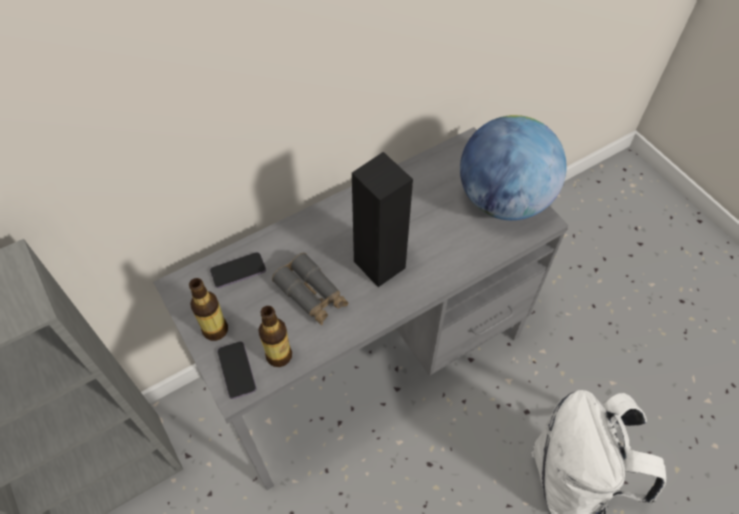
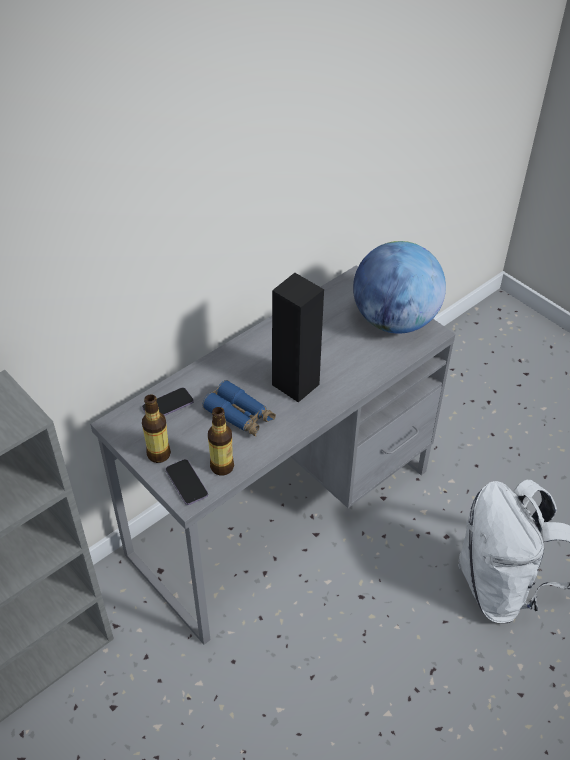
camera: 10 degrees left, 10 degrees down
(312, 294) = (240, 415): grey binoculars -> blue binoculars

